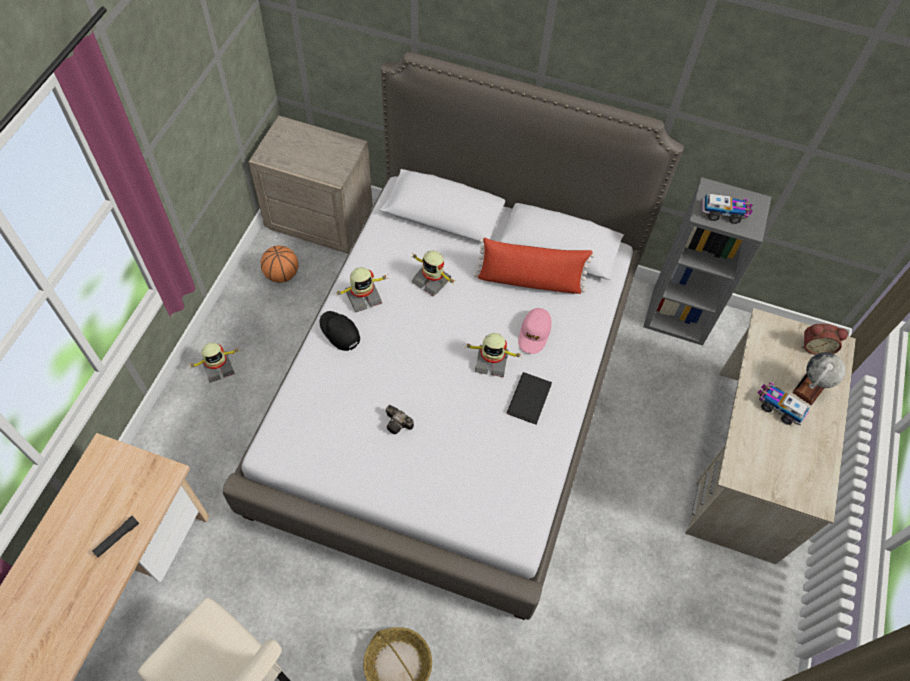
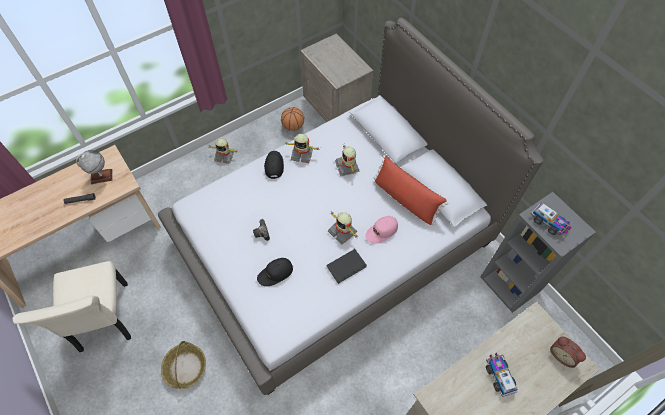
camera: 40 degrees right, 0 degrees up
(455, 461) = (275, 273): none -> black cap
(809, 388) = (533, 378): globe -> globe (101, 176)

